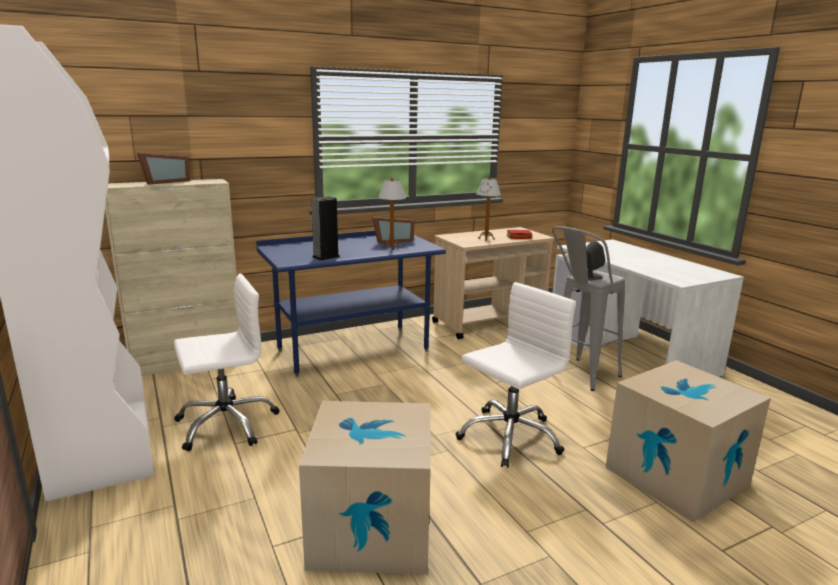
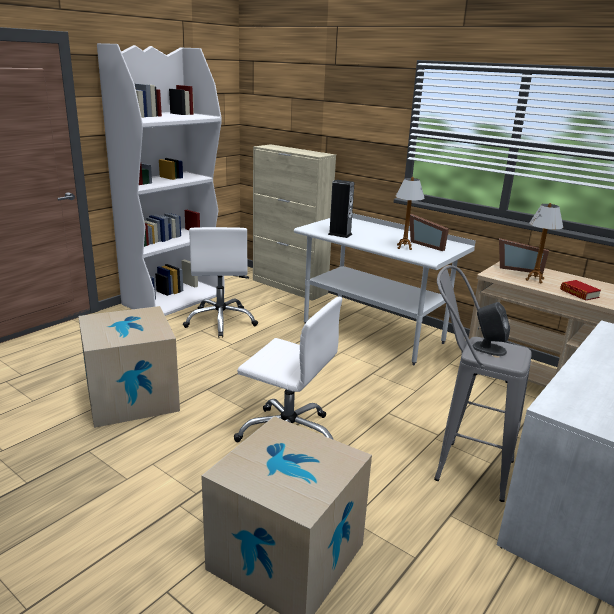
camera: 65 degrees right, 5 degrees up
(164, 182) = (296, 149): picture frame -> picture frame (518, 268)
(226, 424) = (221, 321): white office chair -> white office chair turned 45 degrees clockwise
(353, 350) = (373, 333): blue desk -> white desk

